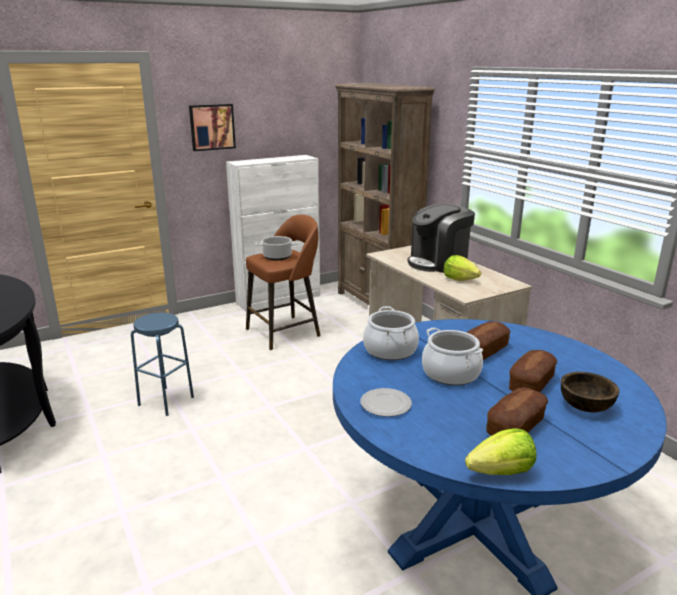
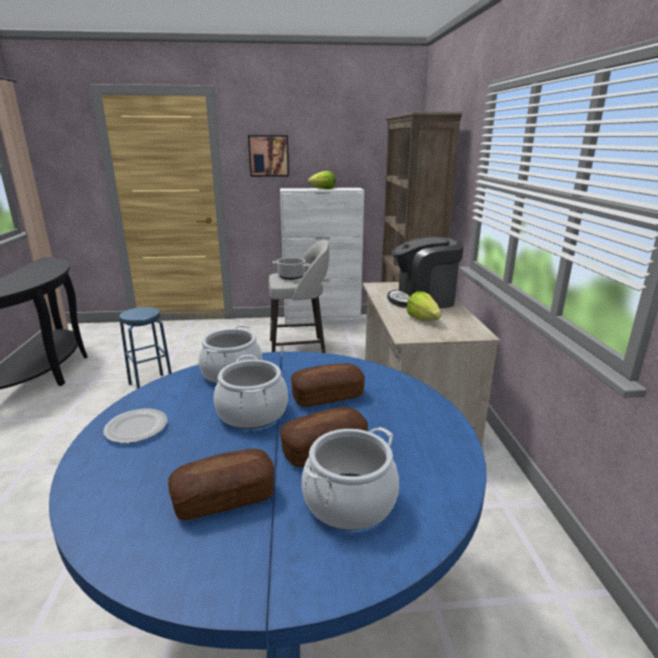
camera: 25 degrees right, 0 degrees up
(285, 332) = (299, 349): brown stool -> grey stool
(501, 472) = (116, 554): lettuce -> lettuce (323, 189)
(586, 406) = (350, 501): brown bowl -> cooking pot

